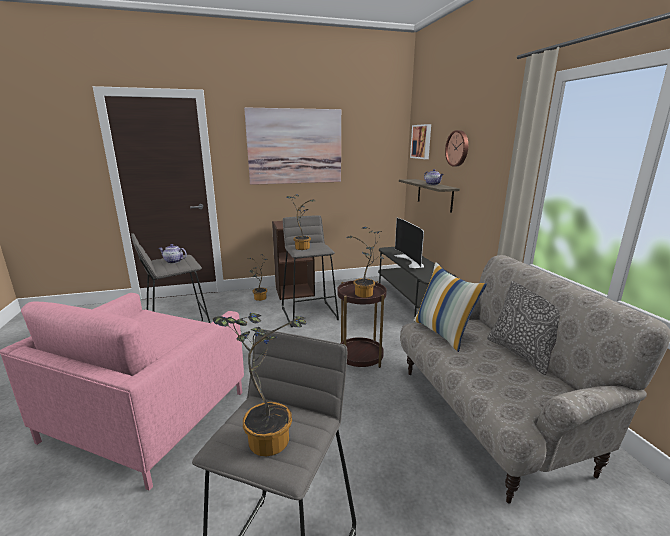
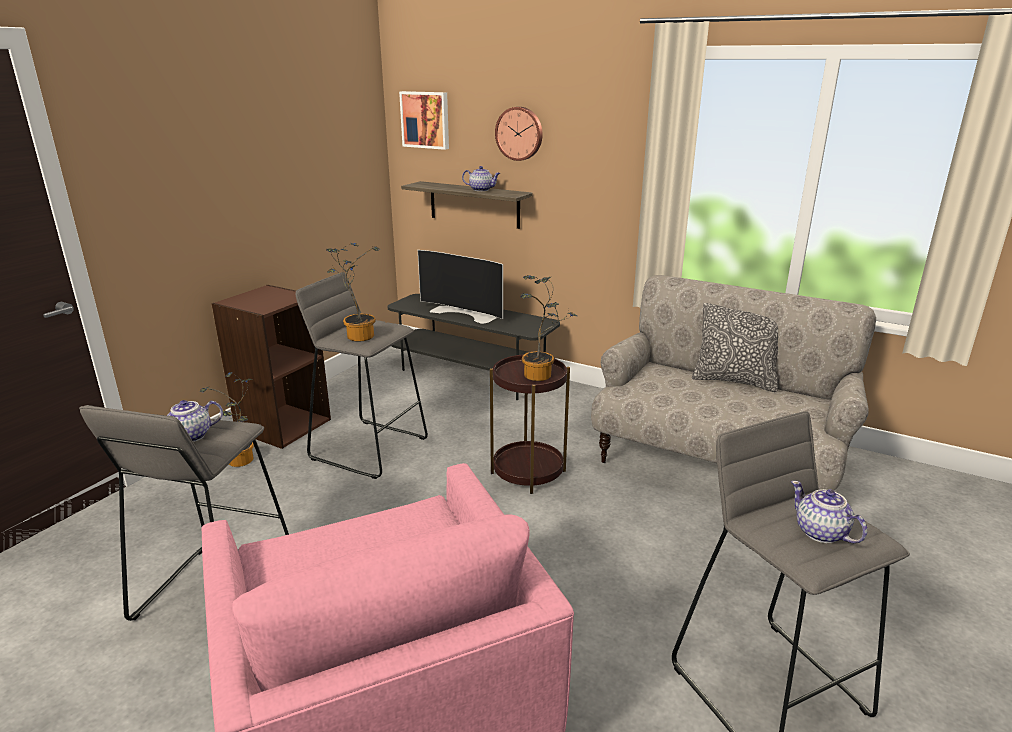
camera: 45 degrees left, 5 degrees up
(267, 436) = (821, 533): potted plant -> teapot
(295, 146) = (227, 145): picture -> none
(443, 333) = (651, 390): pillow -> none

